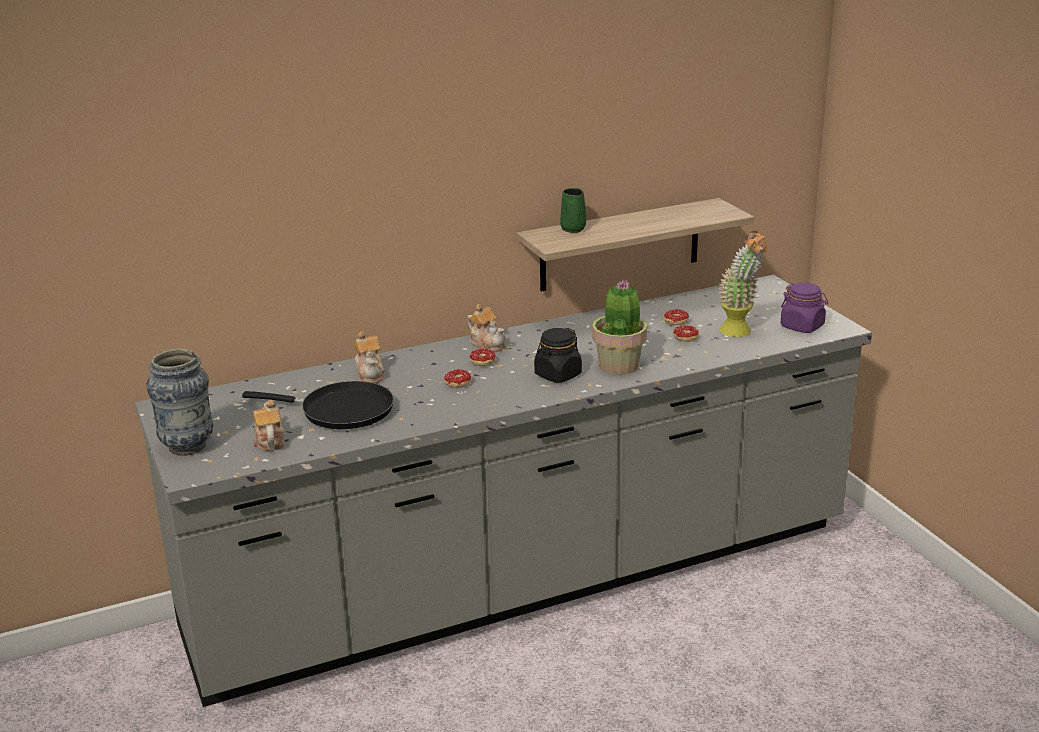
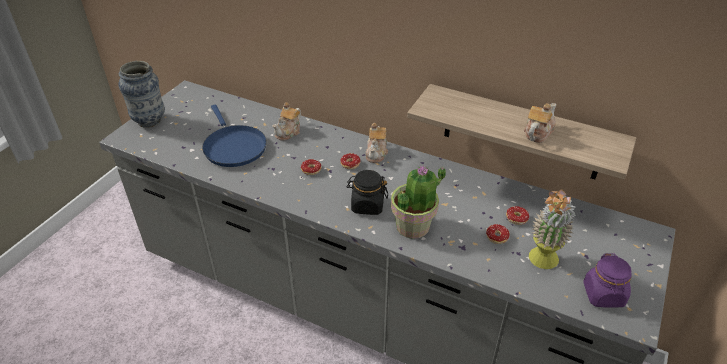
camera: 50 degrees right, 15 degrees up
(269, 441) = (177, 142): teapot -> teapot (537, 133)
(341, 411) = (233, 146): black frying pan -> blue frying pan
(573, 228) = (468, 102): green mug -> none

